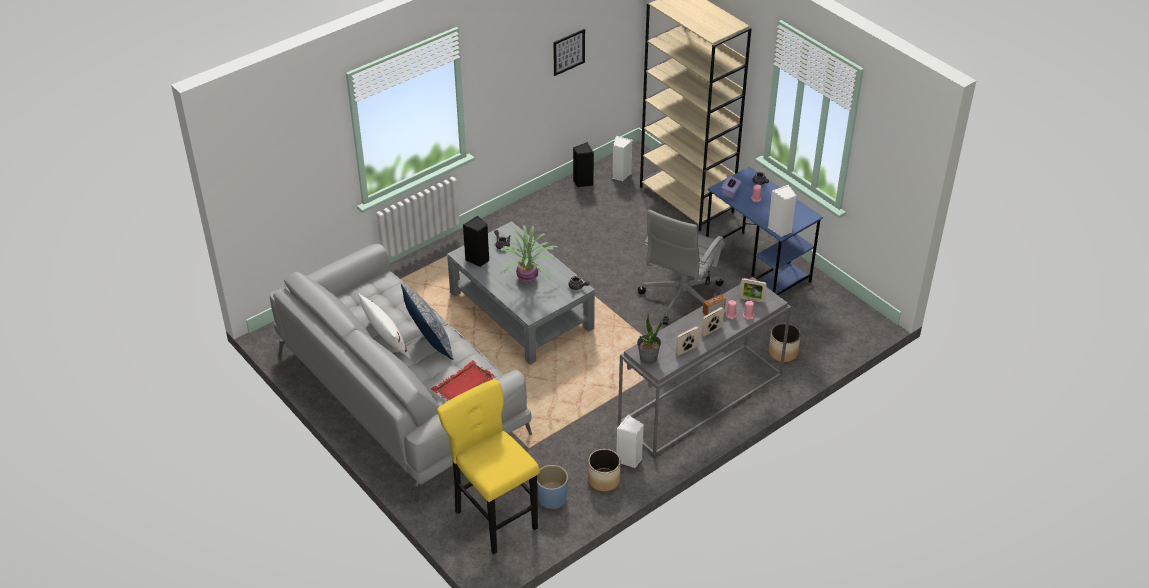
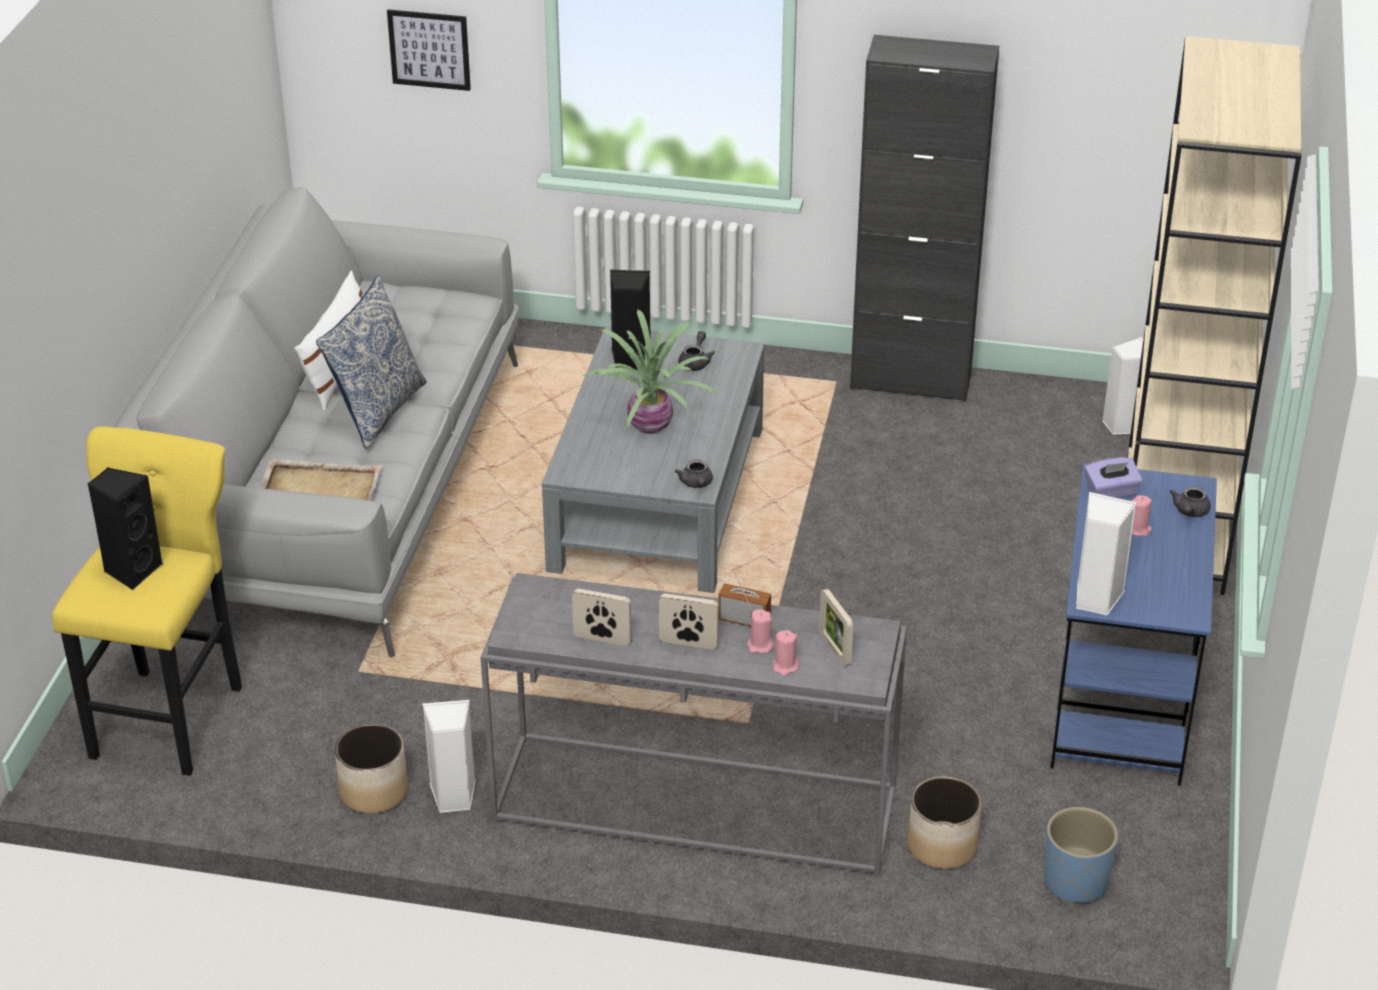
camera: 50 degrees right, 5 degrees down
(463, 385) = (318, 487): red tray -> beige tray
(531, 207) = (910, 380): none -> black cabinet
(552, 498) = (273, 755): blue planter -> blue planter (1075, 881)
(568, 52) = (1072, 100): picture -> picture (429, 49)
(582, 182) = (1047, 397): black speaker -> black speaker (132, 570)
(648, 358) = (530, 606): potted plant -> none
(681, 299) = (913, 651): grey office chair -> none

